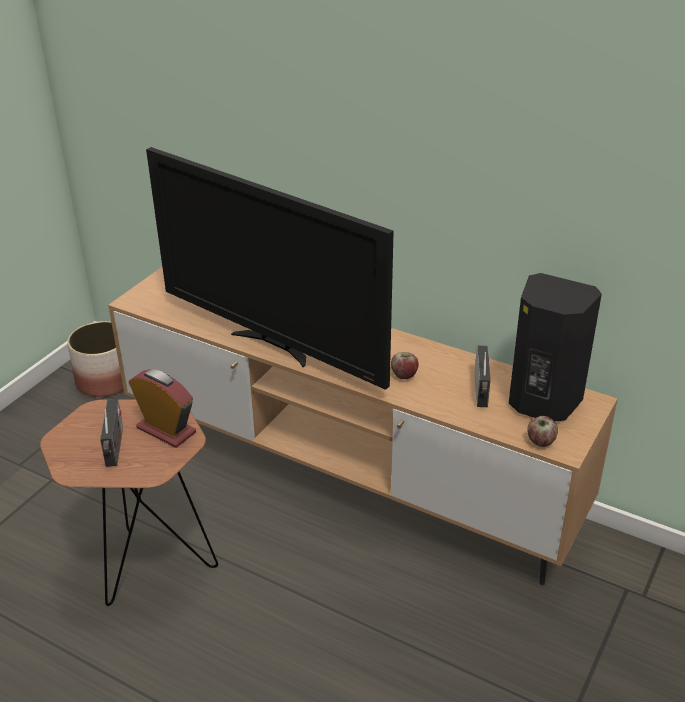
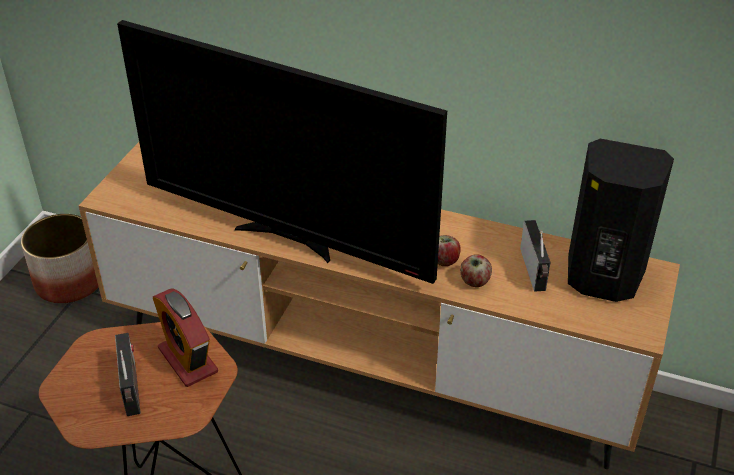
camera: 10 degrees left, 5 degrees up
(166, 430) = (188, 360): alarm clock -> alarm clock turned 150 degrees counterclockwise
(540, 442) = (613, 326): apple -> apple (474, 282)

